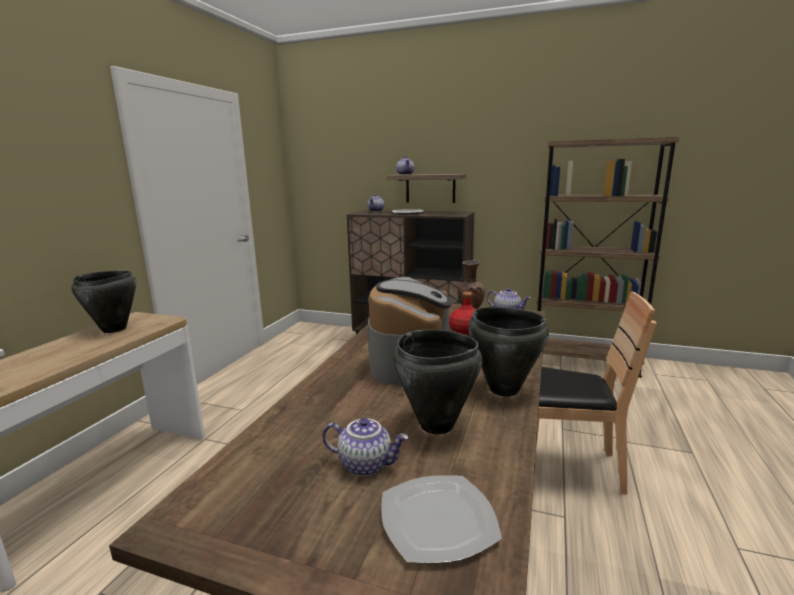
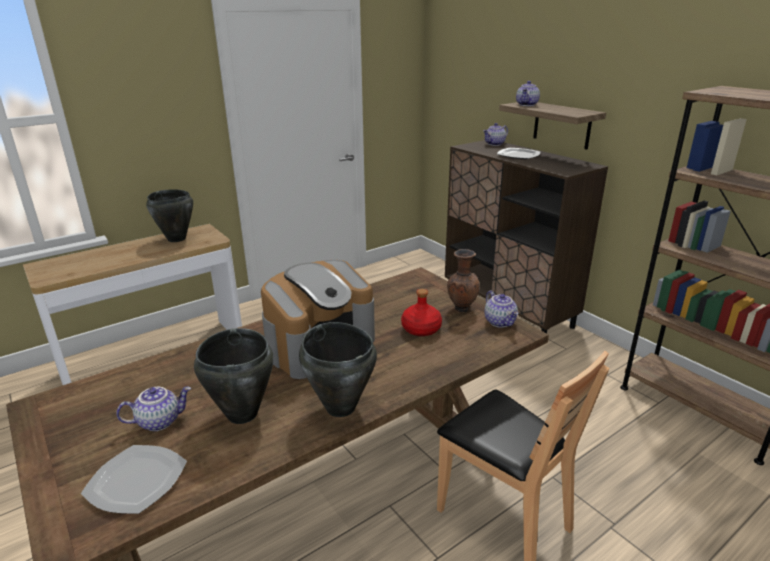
camera: 35 degrees right, 10 degrees up
(366, 464) = (159, 421): teapot -> teapot turned 75 degrees counterclockwise

